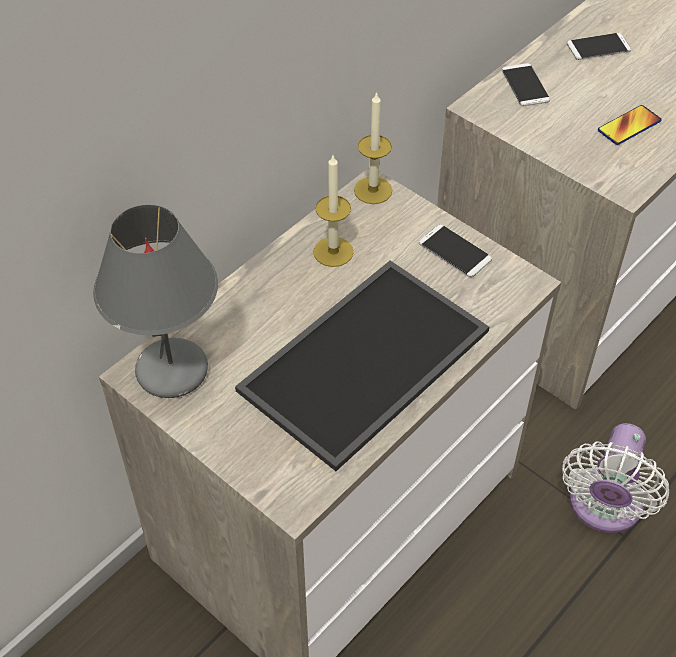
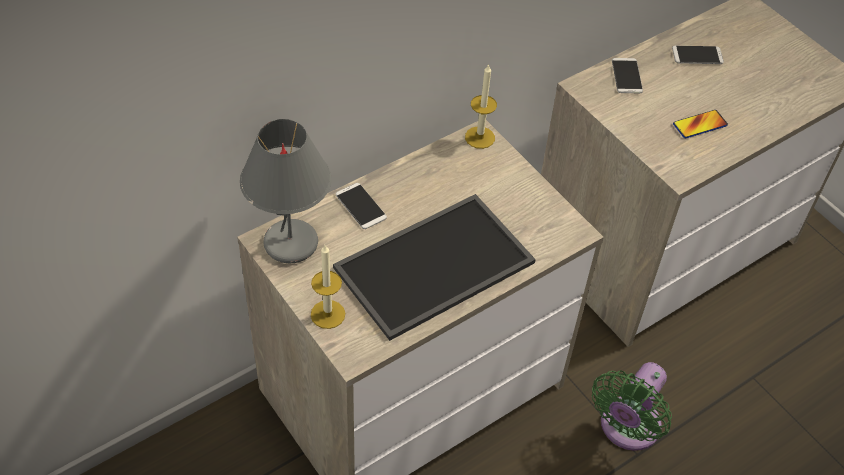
camera: 10 degrees right, 0 degrees up
(333, 252) = (435, 179): candle -> candle (328, 314)
(454, 251) = (528, 197): phone -> phone (360, 206)
(603, 508) = (626, 428): white fan -> green fan

